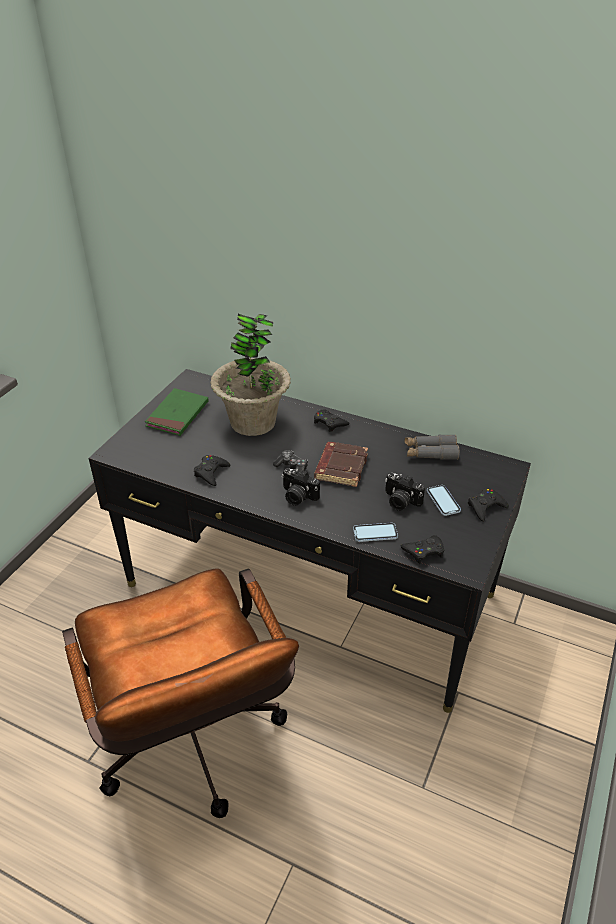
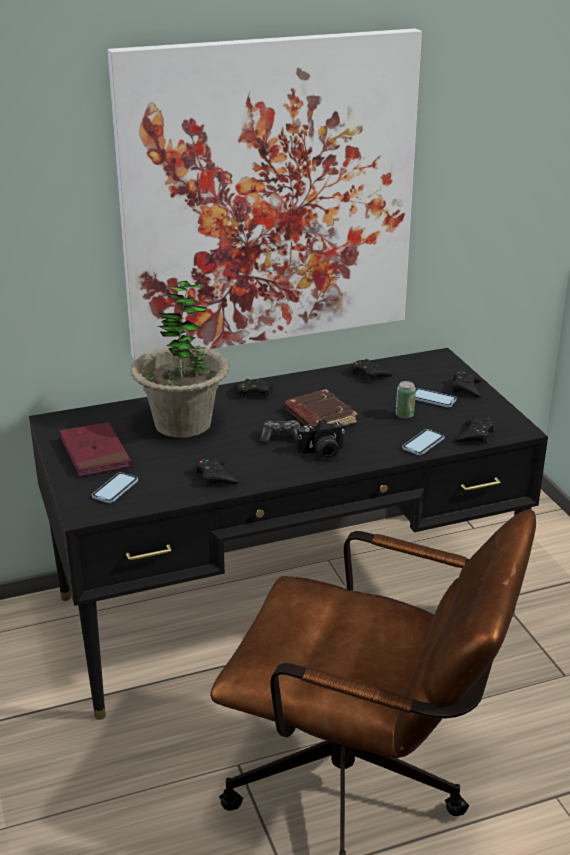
camera: 45 degrees left, 10 degrees down
(150, 446) = (115, 489): none -> phone
(177, 414) = (95, 453): green book -> red book
(375, 268) = (269, 196): none -> picture
(400, 501) = (404, 415): camera -> can
(430, 452) = (369, 374): grey binoculars -> black game controller

